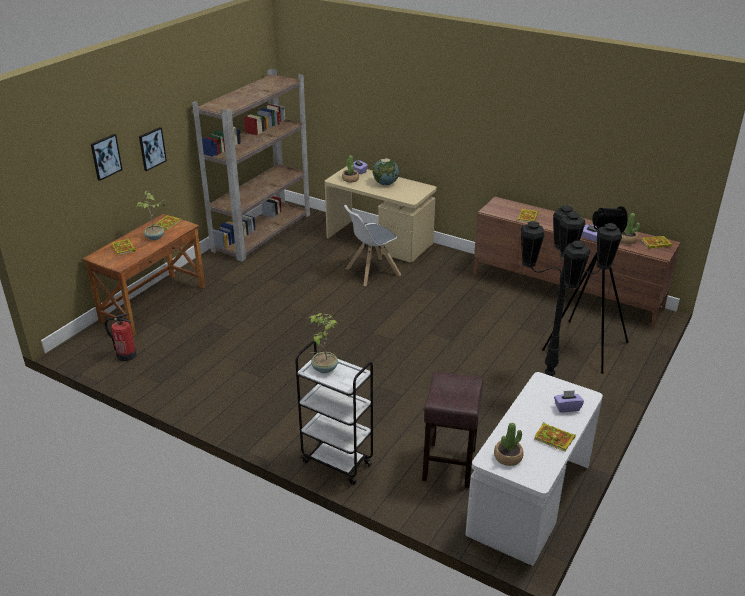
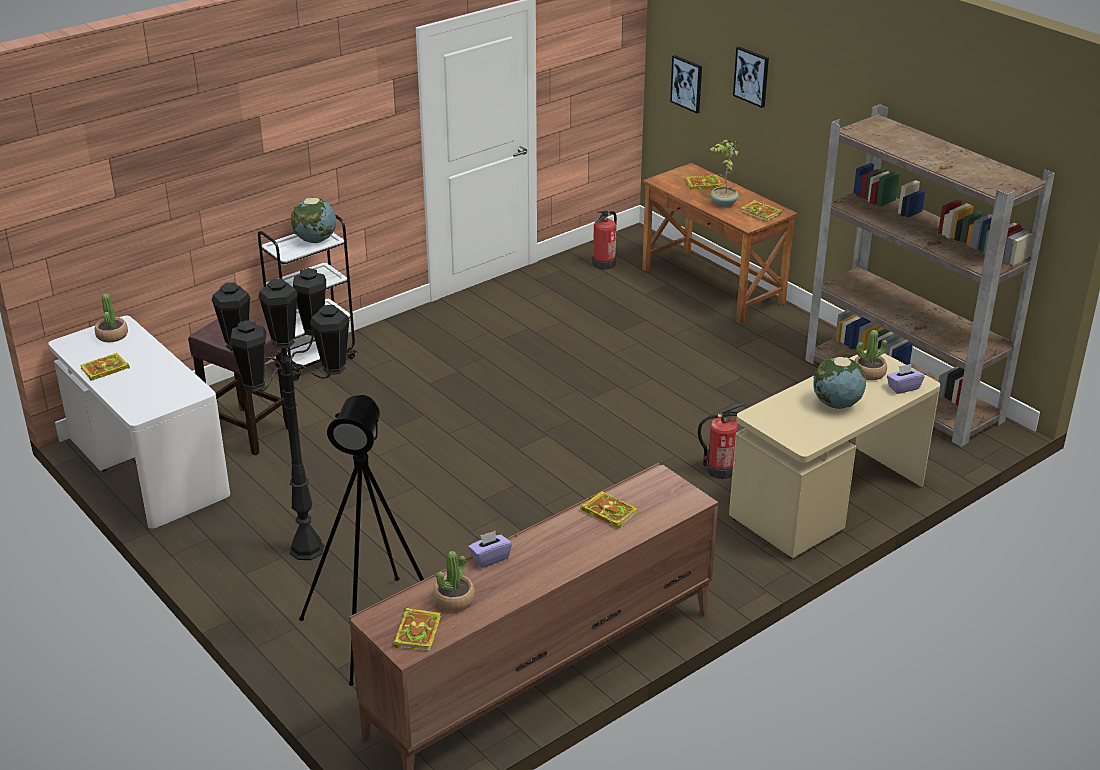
camera: 110 degrees right, 0 degrees up
(152, 148) = (811, 118): picture -> picture (687, 83)
(324, 368) = (315, 240): potted plant -> globe
(371, 272) = (720, 470): chair -> fire extinguisher
(567, 407) = (137, 393): purple tissue box -> none

